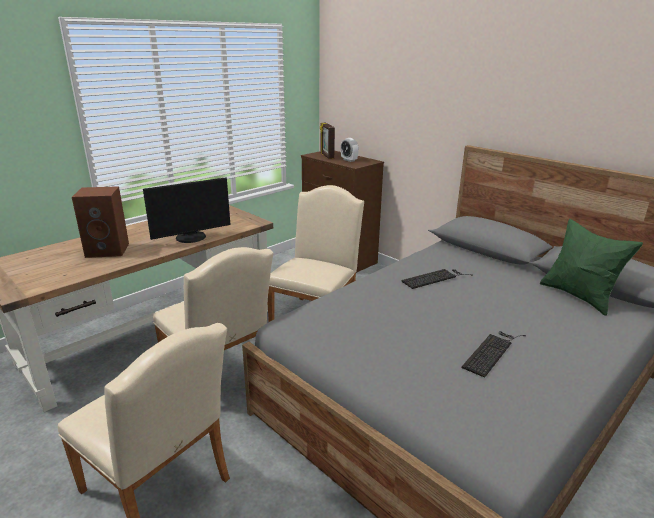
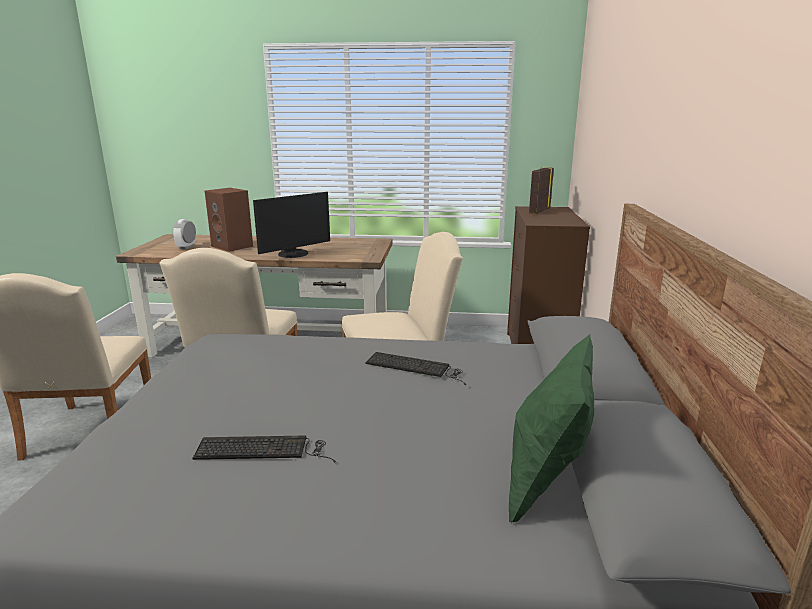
camera: 50 degrees right, 5 degrees down
(191, 238) = (294, 254): monitor -> monitor turned 60 degrees counterclockwise
(349, 160) = (549, 218): alarm clock -> alarm clock (186, 247)

